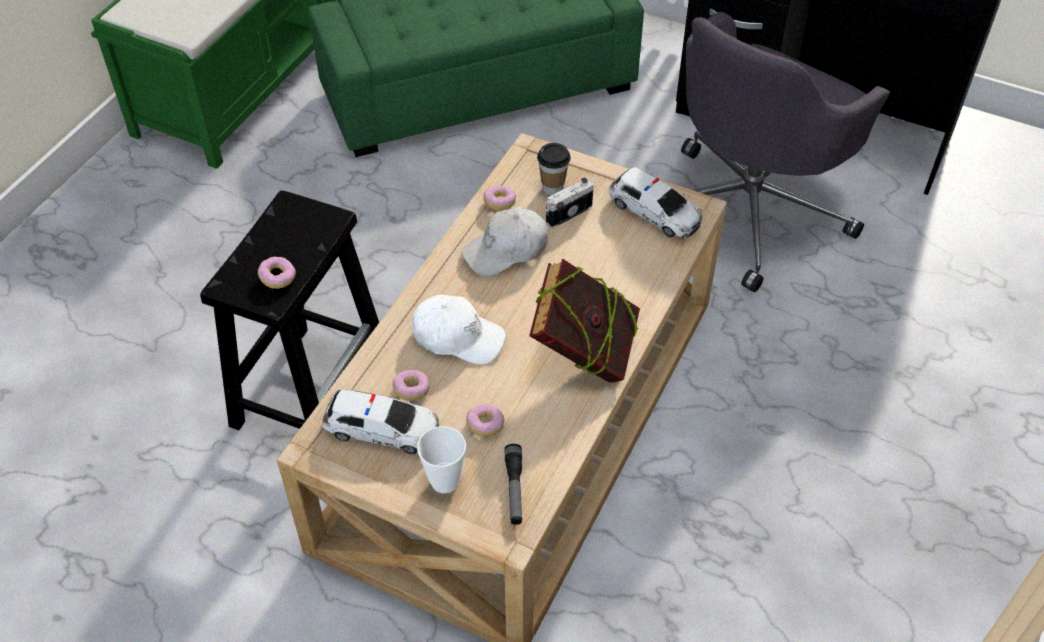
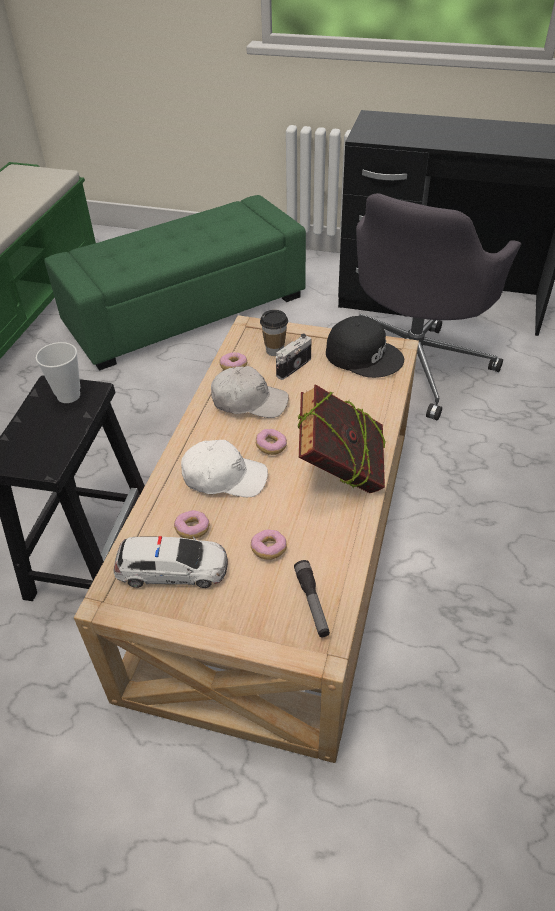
camera: 10 degrees left, 5 degrees down
(278, 278) = (50, 447): donut -> donut (271, 447)
(444, 481) = (243, 608): cup -> cup (68, 395)
(506, 250) = (249, 401): white cap -> white cap turned 135 degrees counterclockwise
(655, 211) = (364, 355): toy car -> black cap

